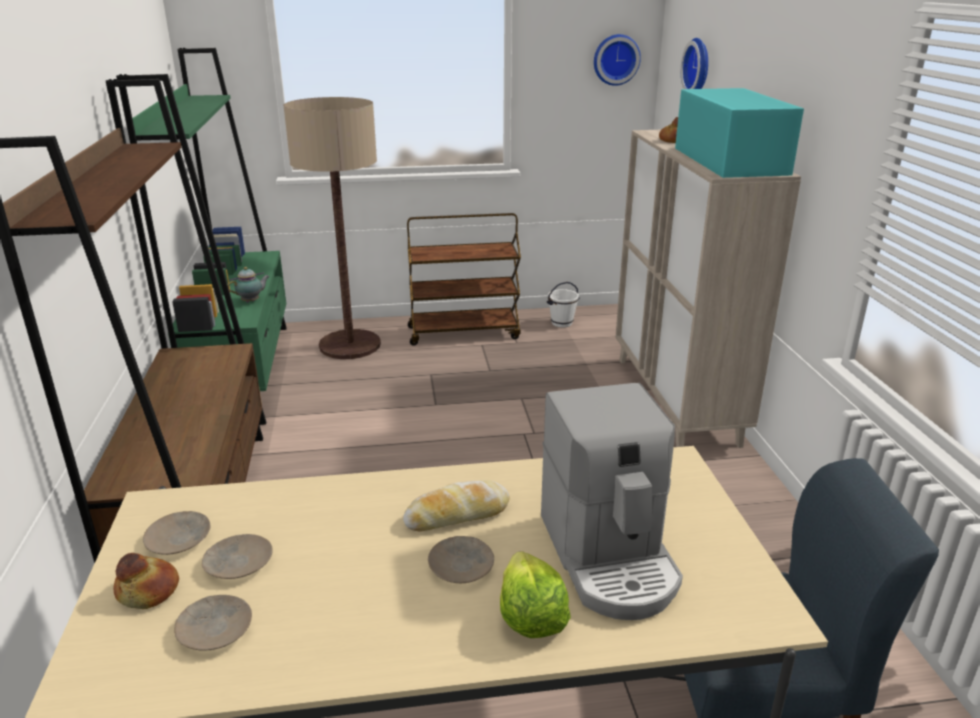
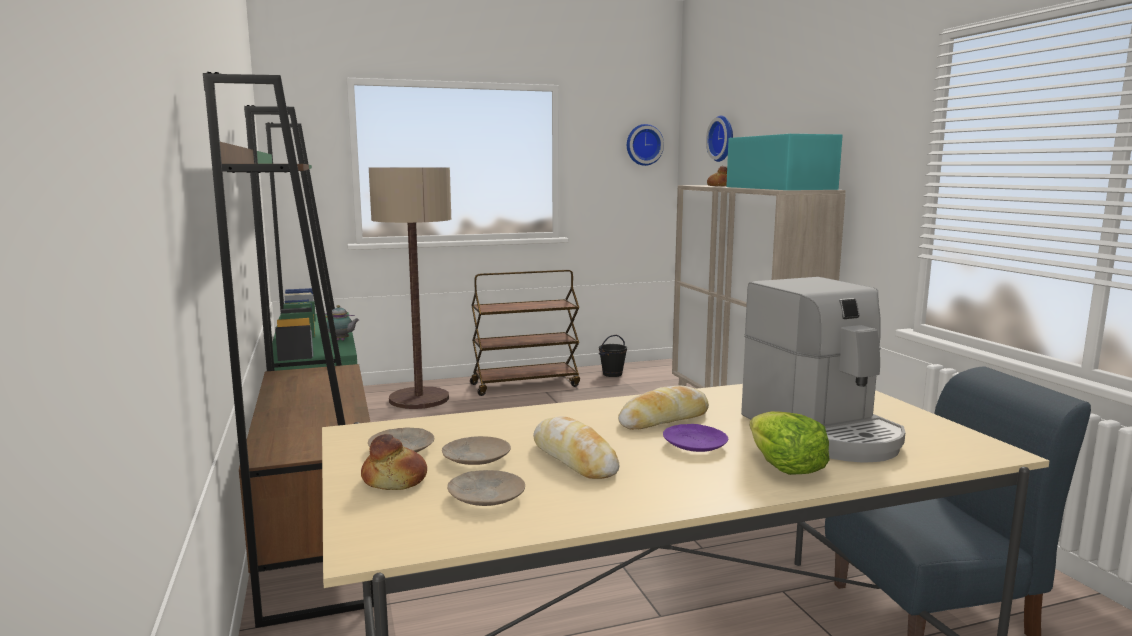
camera: 10 degrees left, 15 degrees down
(252, 301) = (341, 340): teapot -> teapot turned 60 degrees clockwise
(330, 575) = (574, 458): none -> bread
(461, 566) = (694, 445): beige plate -> purple plate
(561, 323) = (612, 374): white bucket -> black bucket

